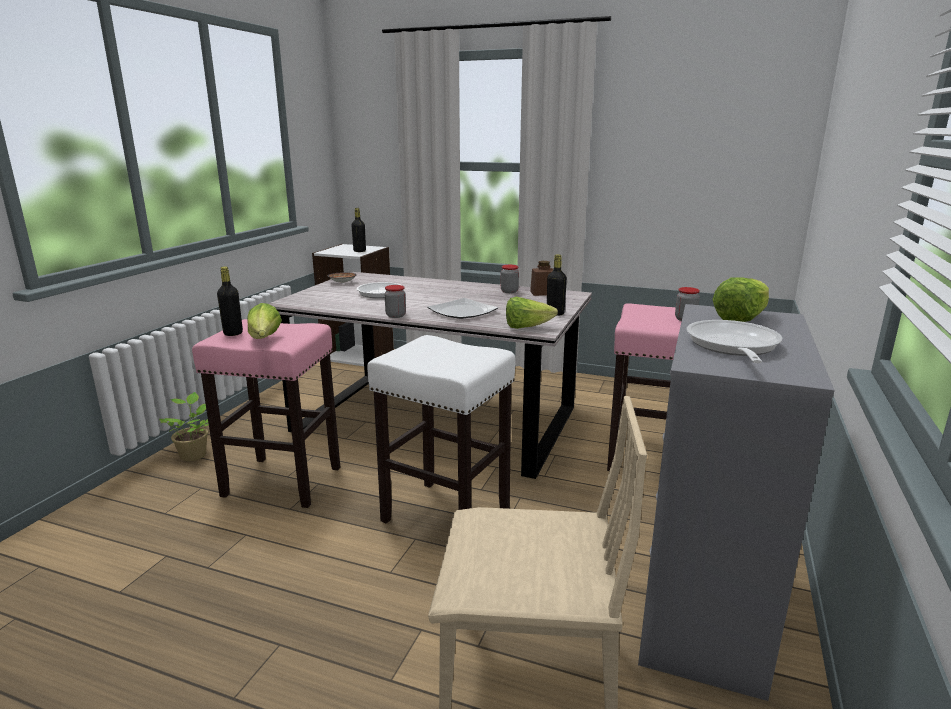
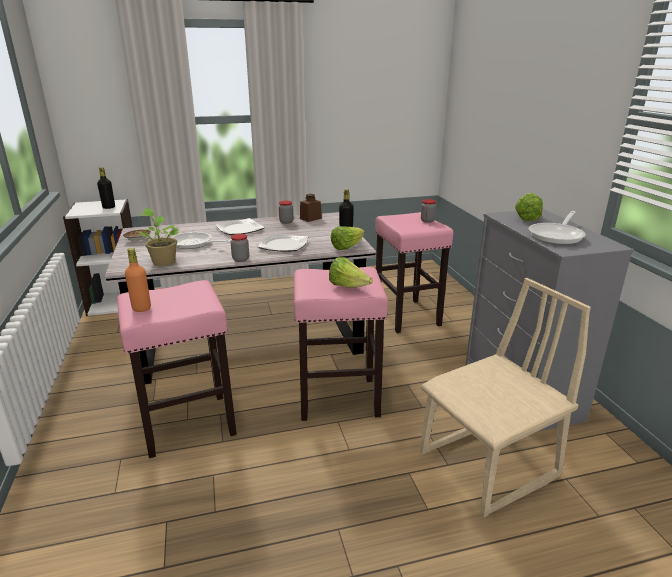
camera: 35 degrees left, 5 degrees up
(193, 454) = (71, 436): potted plant -> potted plant (163, 262)
(233, 333) = (141, 308): black bottle -> orange bottle
(265, 339) = (181, 306): lettuce -> lettuce (348, 287)
(444, 515) = (337, 399): white stool -> pink stool
(448, 289) = (239, 229): none -> plate
(732, 346) = (557, 236): frying pan -> frying pan turned 120 degrees counterclockwise

